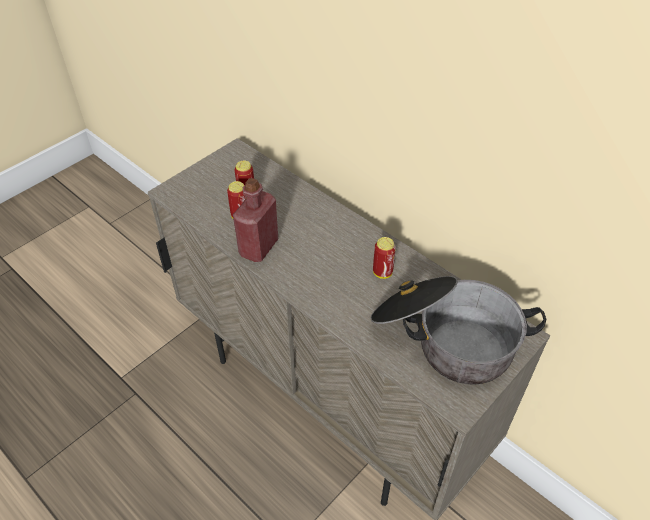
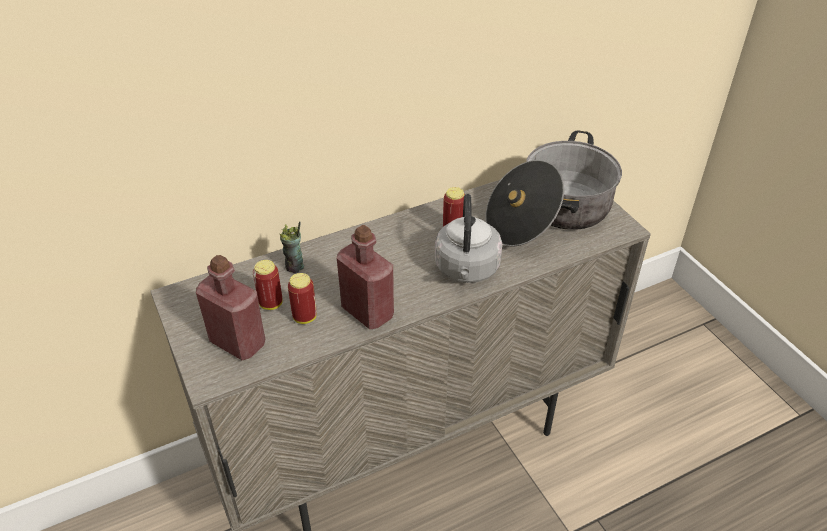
camera: 70 degrees left, 5 degrees down
(204, 192) = (238, 342): none -> red bottle
(289, 194) = (295, 267): none -> cup
(334, 294) = (467, 270): none -> grey kettle

